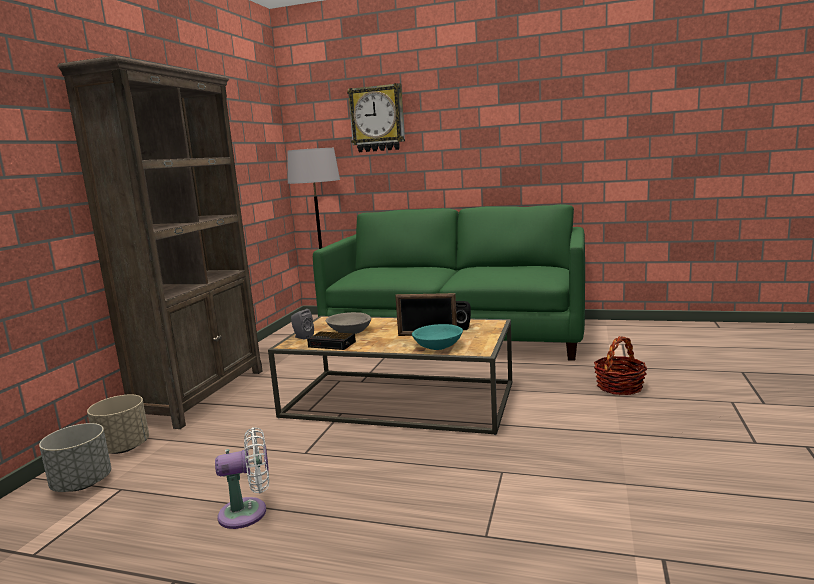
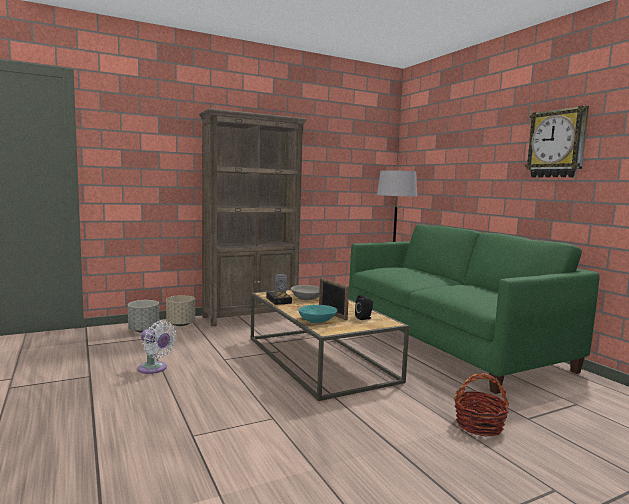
camera: 45 degrees right, 5 degrees down
(377, 119) = (451, 150): wall clock -> wall clock (557, 144)

